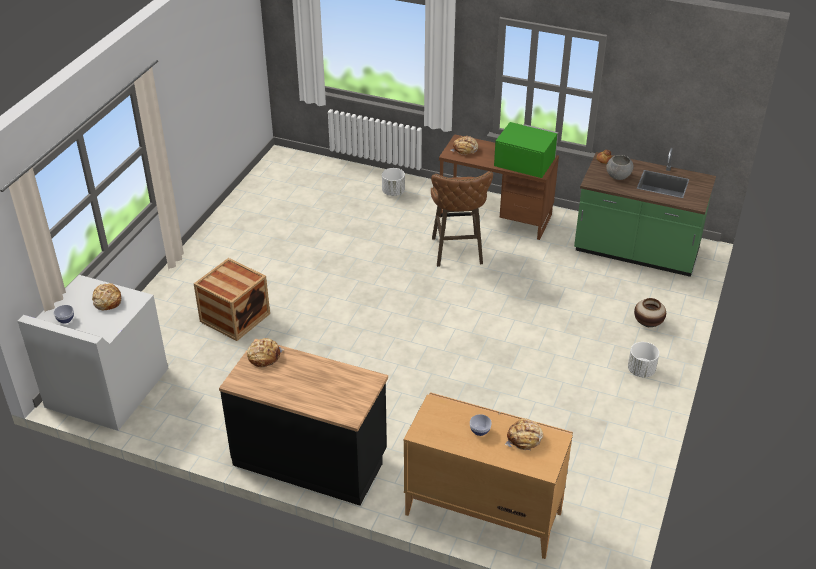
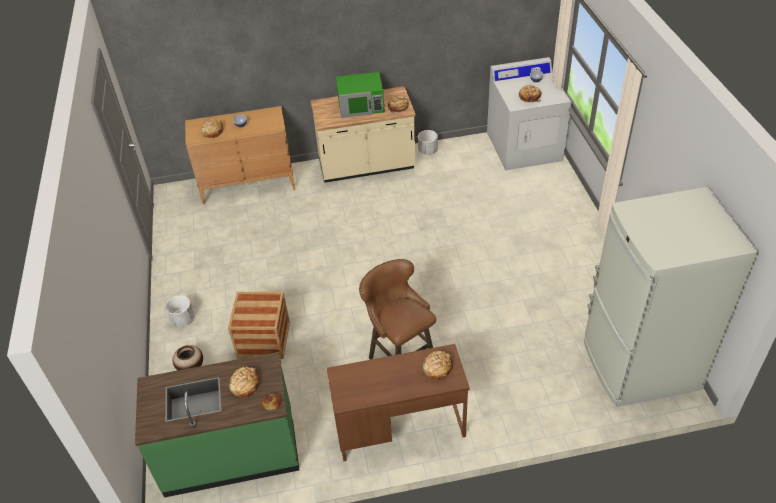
camera: 150 degrees right, 5 degrees up
(235, 317) = (508, 217): crate -> crate (263, 340)
(287, 178) = (639, 364): none -> white fridge
(310, 459) = (367, 167): black counter -> beige counter
(393, 192) = (524, 403): white planter -> white planter (427, 151)
(524, 161) = (364, 382): green microwave -> green microwave (361, 105)
(618, 176) = (245, 384): grey bowl -> bread

